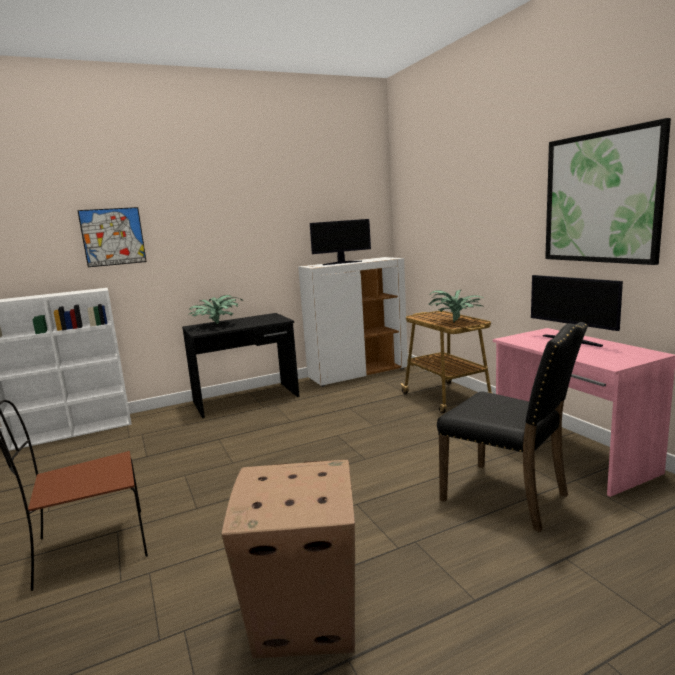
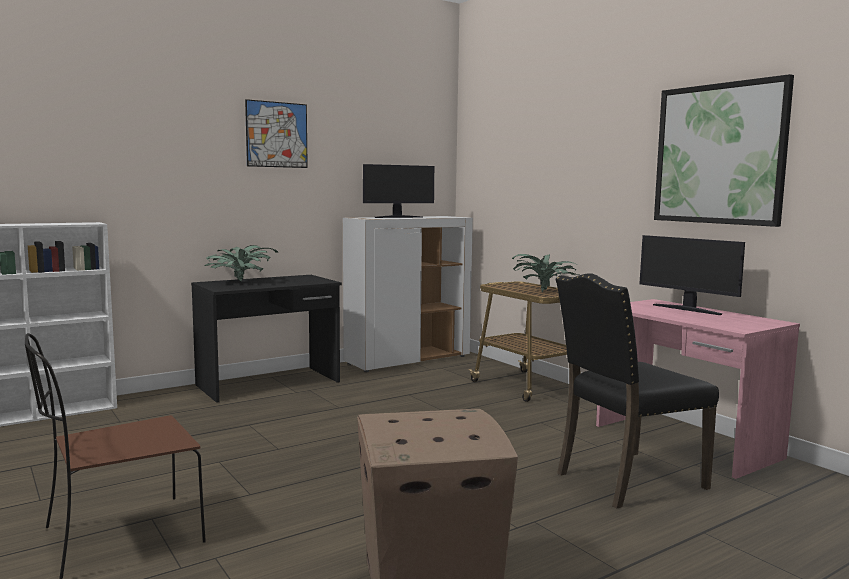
camera: 10 degrees left, 5 degrees down
(113, 237) = (113, 157): picture -> picture (277, 134)
(508, 497) = (626, 480): black chair -> black chair turned 120 degrees clockwise

